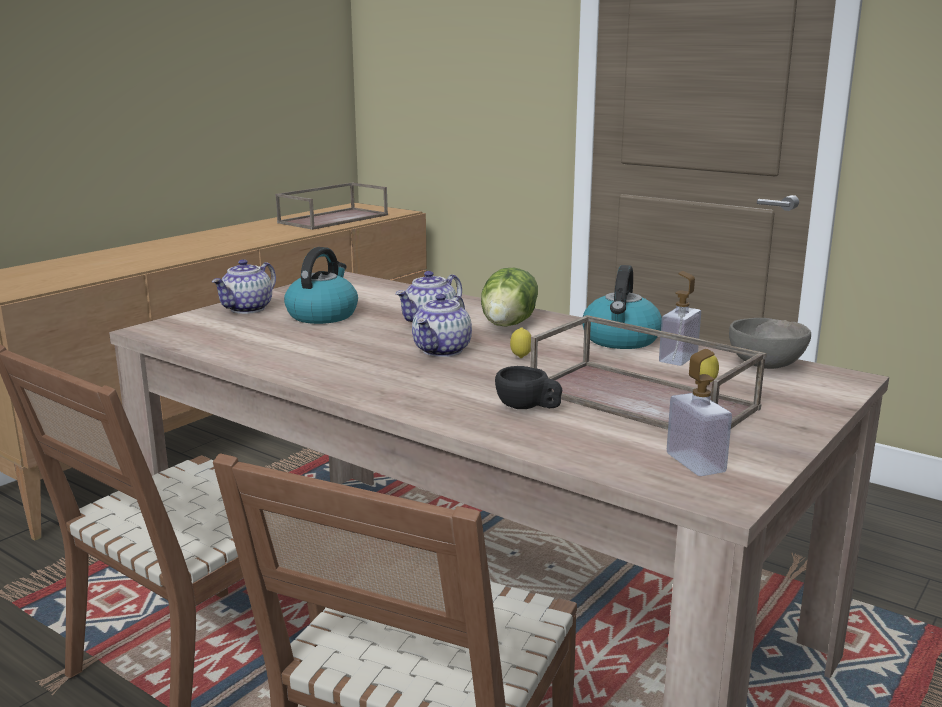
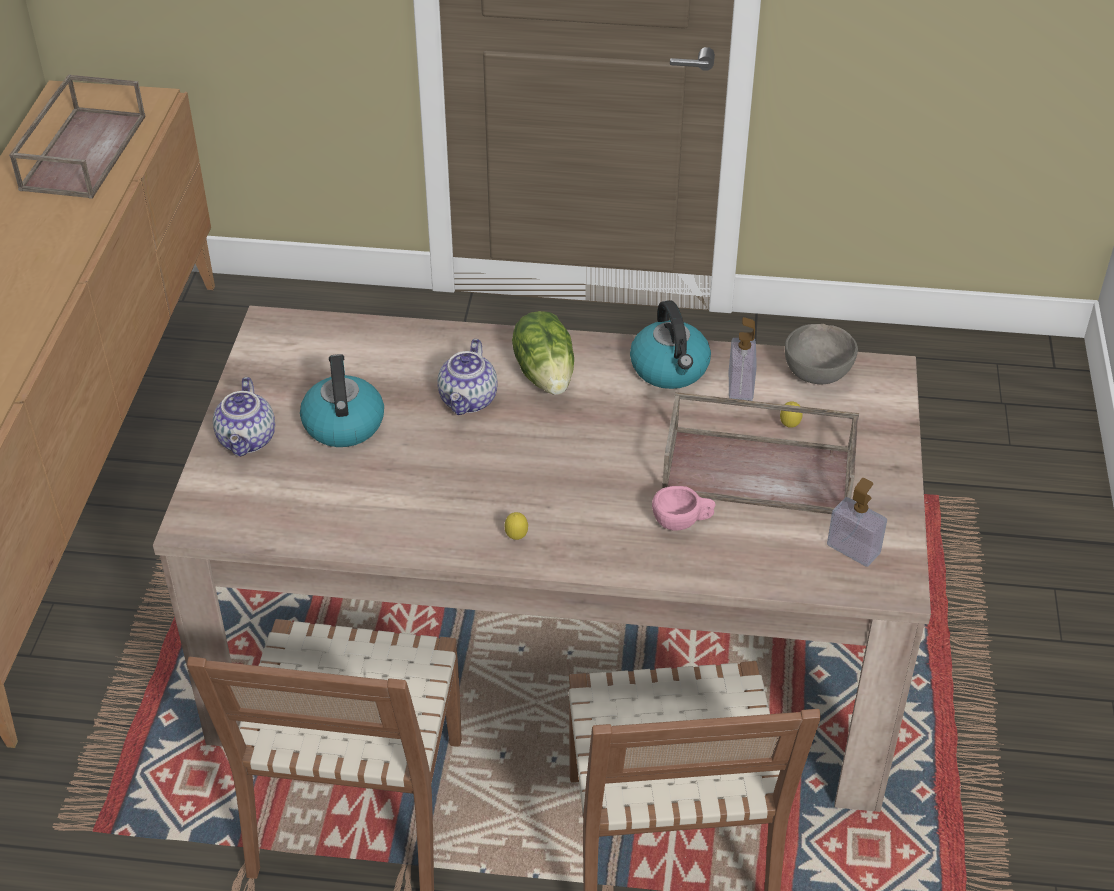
camera: 30 degrees left, 25 degrees up
(442, 351) = (530, 452): teapot -> none
(521, 358) = (610, 438): lemon -> lemon (516, 538)
(528, 408) = (682, 522): black cup -> pink cup

